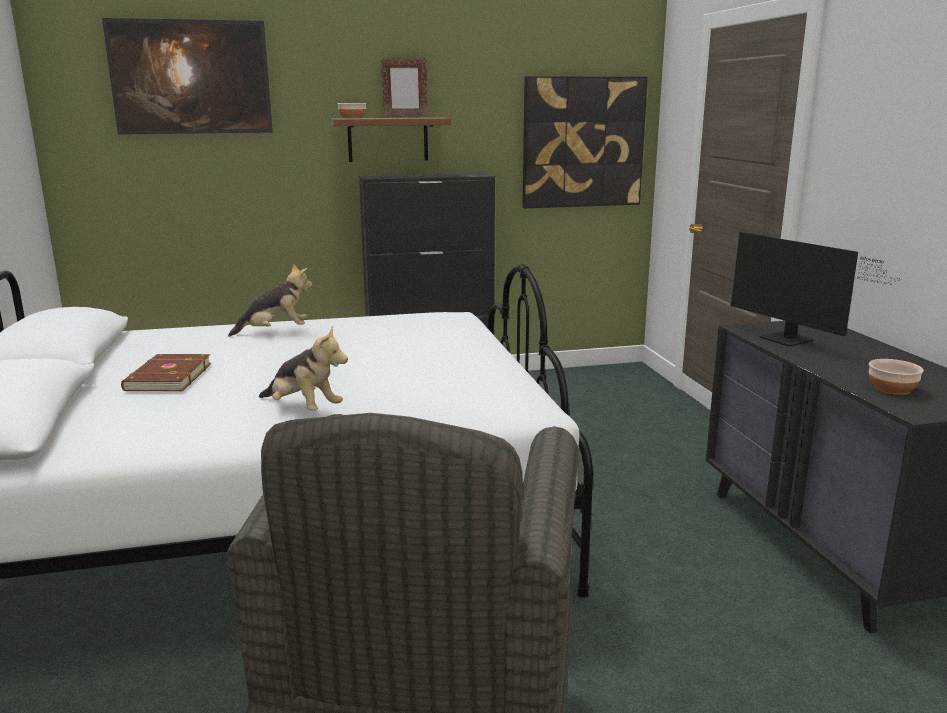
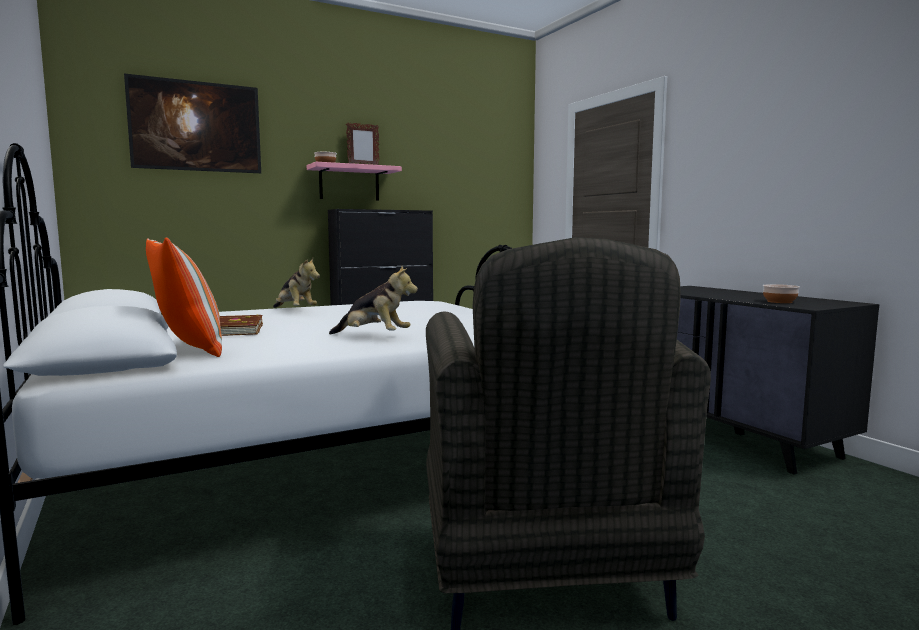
camera: 15 degrees left, 10 degrees down
(88, 419) = (189, 349): none -> pillow
(275, 332) = (295, 310): plush toy -> plush toy turned 75 degrees clockwise
(388, 139) = (349, 183): brown shelf -> pink shelf
(583, 142) = (485, 193): picture -> none
(790, 341) = (688, 291): monitor -> none

